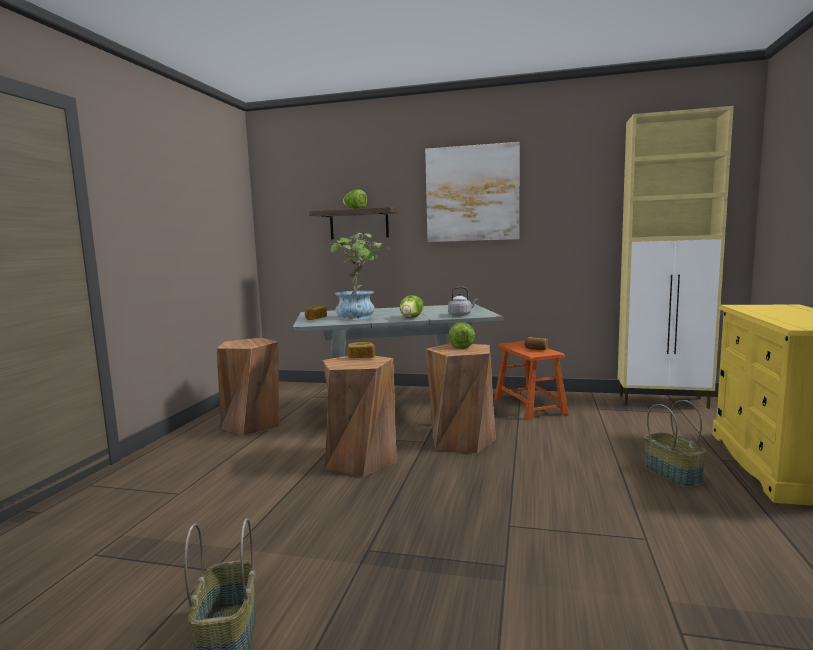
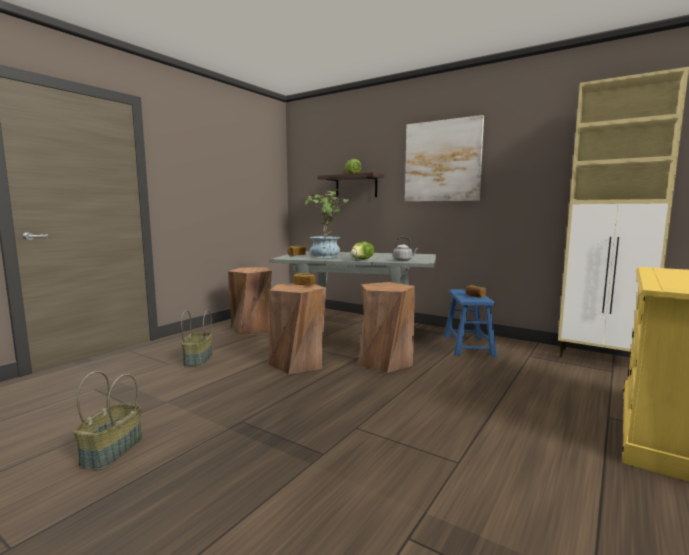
camera: 20 degrees right, 0 degrees up
(461, 346) = (389, 285): lettuce -> none
(529, 406) = (468, 345): brown stool -> blue stool
(673, 474) = (542, 419): basket -> basket (199, 359)

